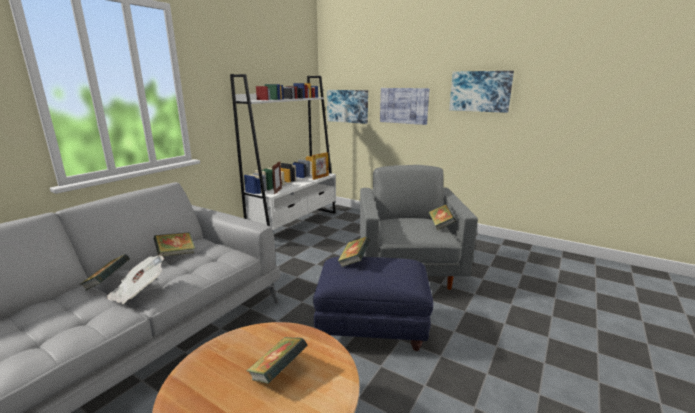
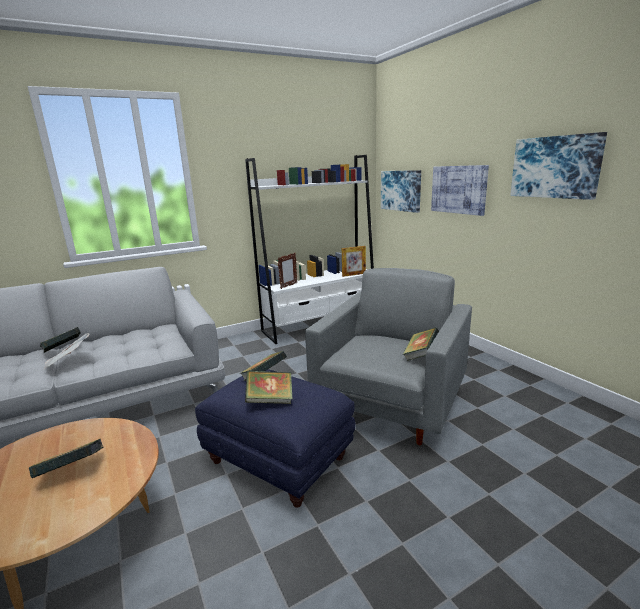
camera: 30 degrees right, 0 degrees up
(176, 254) = (134, 335): book -> book (270, 400)

